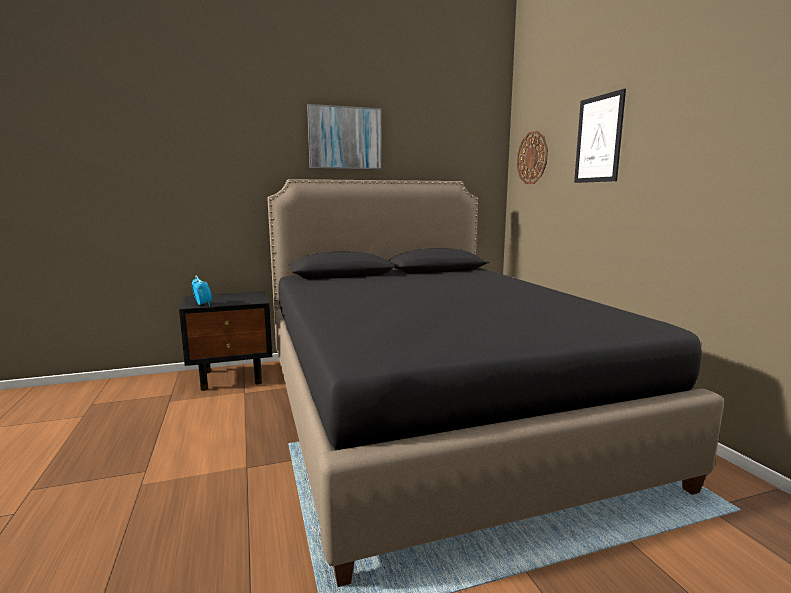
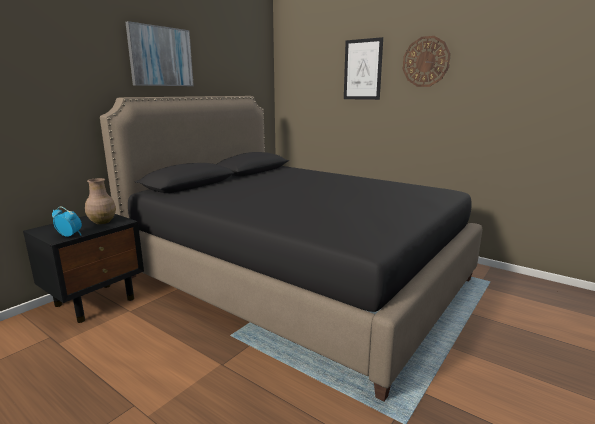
camera: 35 degrees left, 5 degrees up
(243, 298) = (102, 222): none -> brown vase
(532, 158) = (300, 78): wall clock -> wall clock (426, 61)

